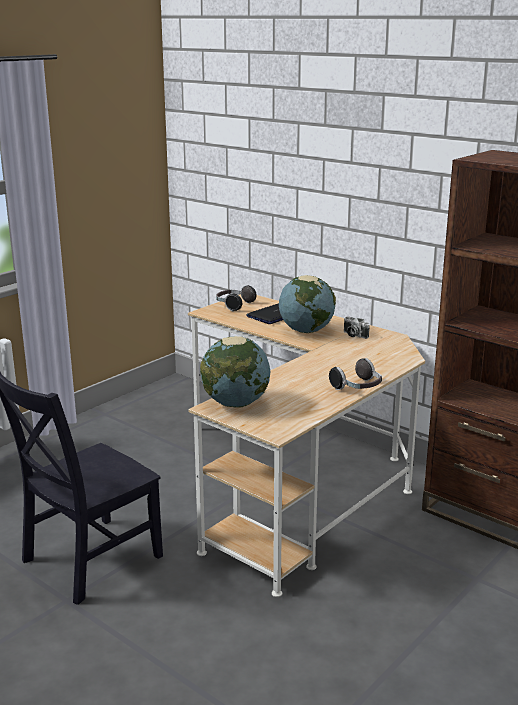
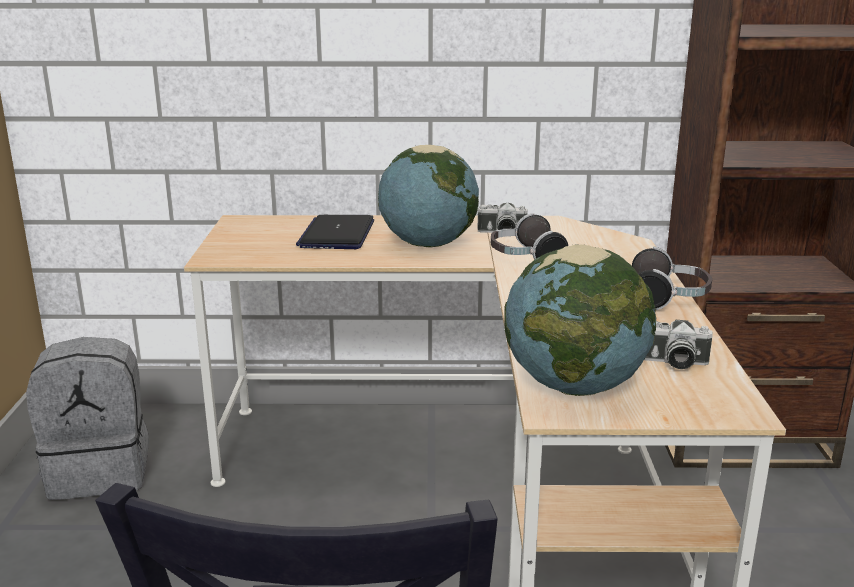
camera: 40 degrees left, 0 degrees up
(160, 407) = (101, 471): none -> grey backpack
(234, 305) = (244, 237): headphones -> headphones (524, 258)
(293, 410) = (671, 362): none -> camera

